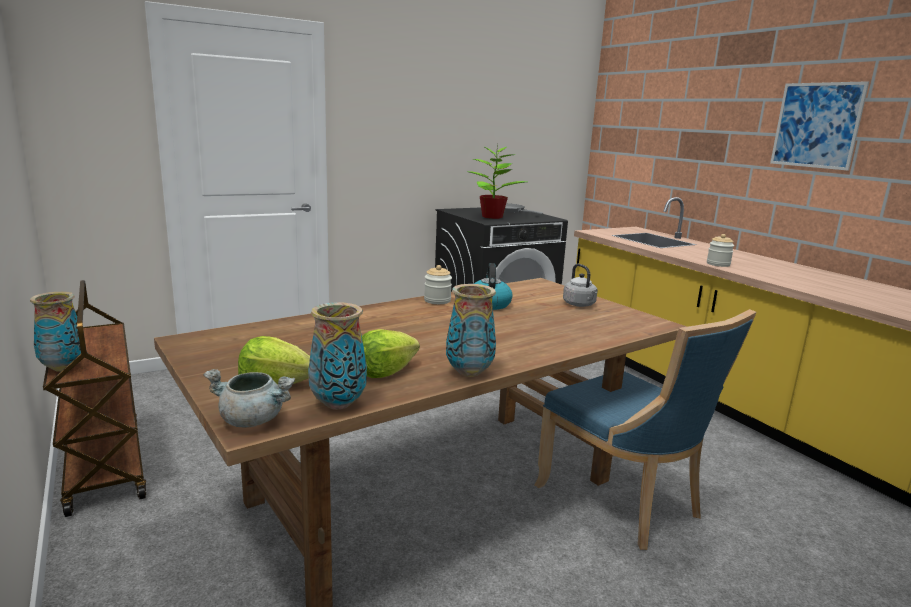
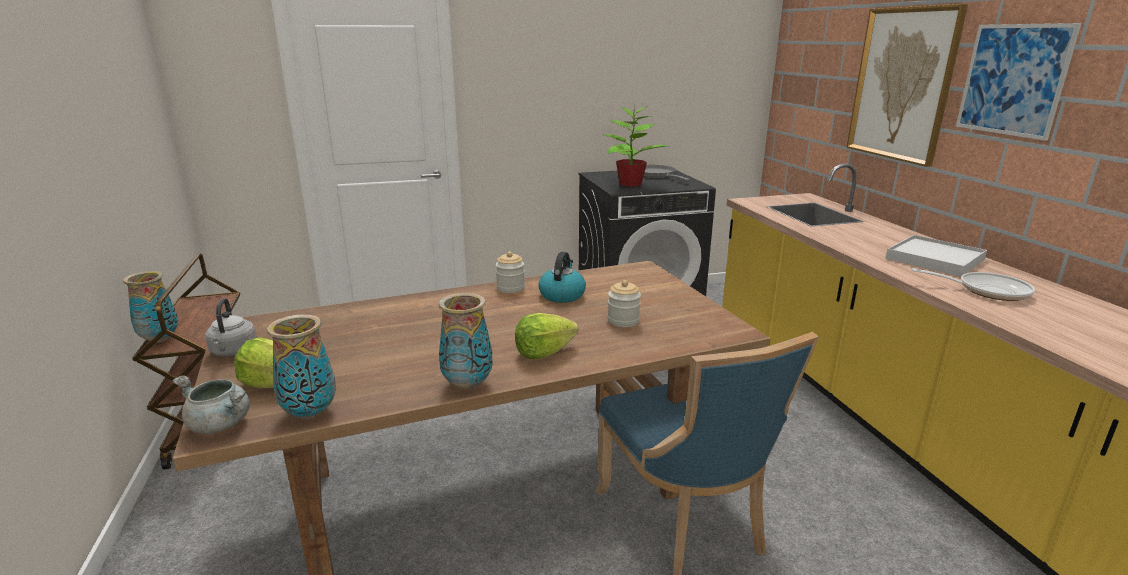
camera: 15 degrees right, 5 degrees up
(385, 372) = (385, 377): lettuce -> lettuce (544, 352)
(580, 305) = (663, 300): grey kettle -> grey kettle (233, 352)
(718, 264) = (864, 253): jar -> jar (623, 321)
(719, 132) = (902, 84): none -> picture
(772, 267) = (935, 259): none -> white tray
(826, 285) = (986, 290): none -> frying pan

